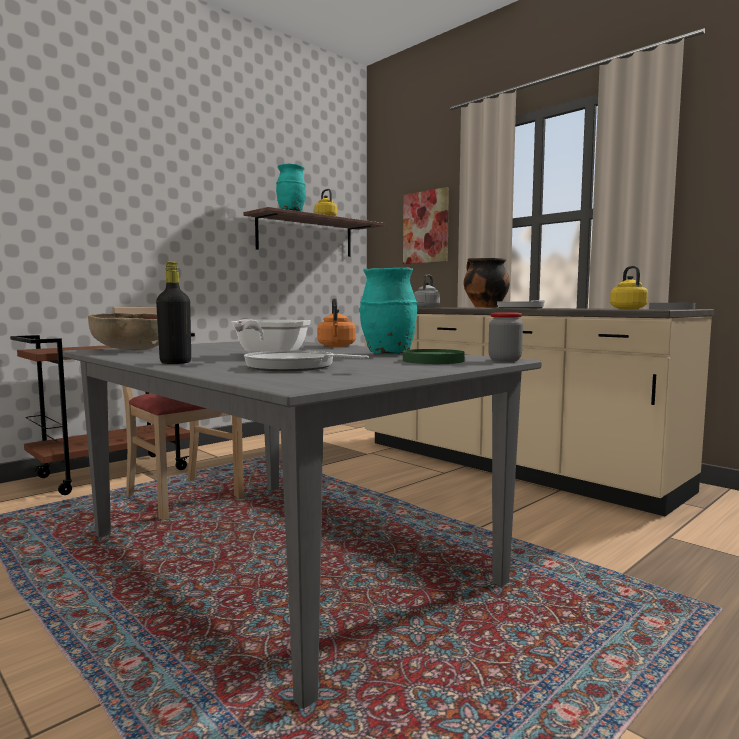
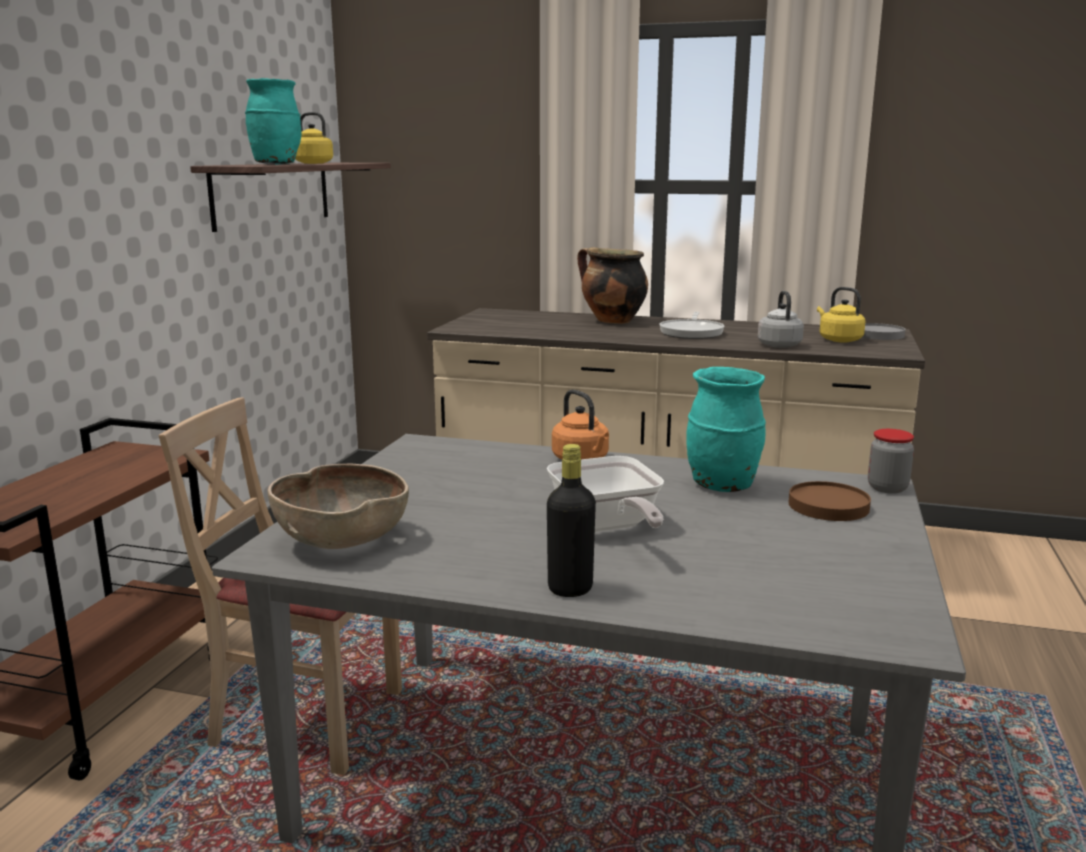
camera: 30 degrees left, 10 degrees up
(294, 367) = (752, 570): frying pan -> none
(426, 227) = (467, 175): picture -> none
(427, 307) = (536, 327): grey kettle -> grey kettle (778, 345)
(433, 361) = (829, 506): green plate -> brown plate

